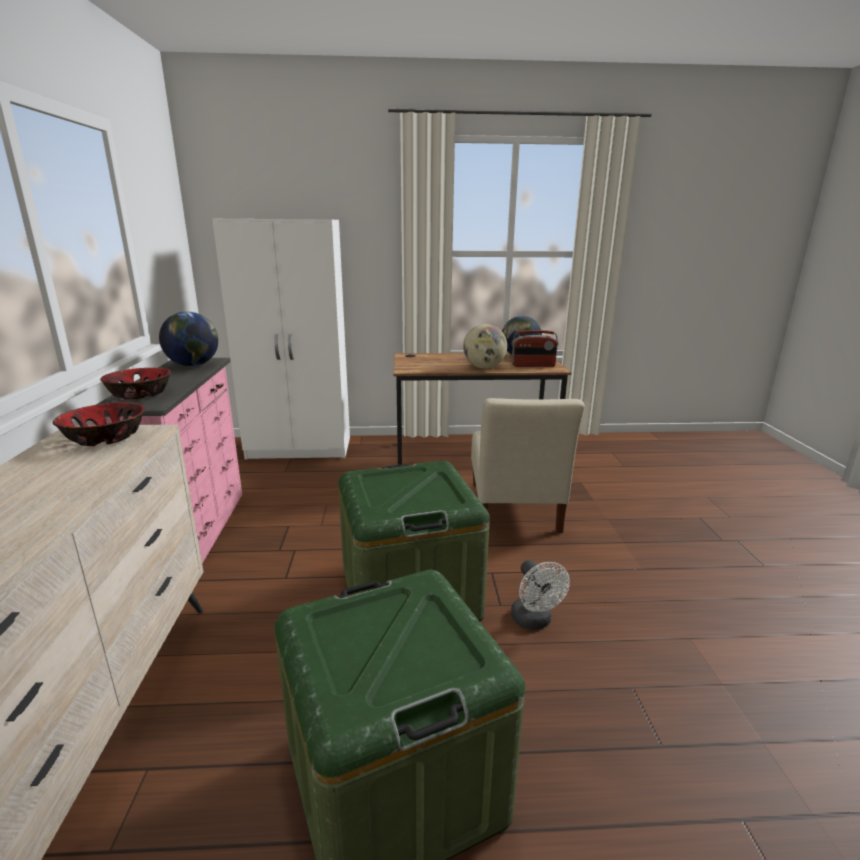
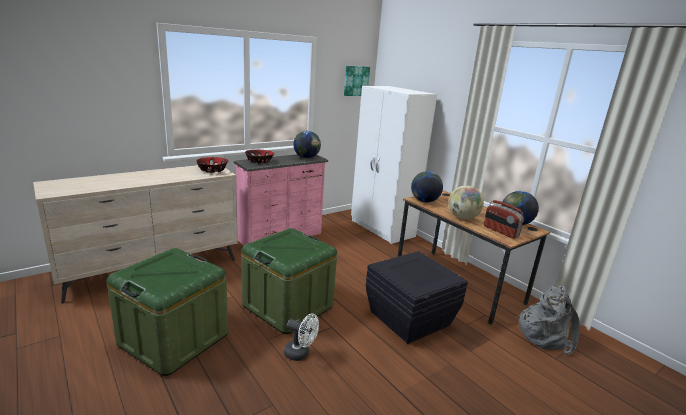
camera: 55 degrees right, 0 degrees up
(168, 214) = (356, 81): none -> picture
(417, 368) = (424, 201): none -> globe
(513, 509) = (409, 318): beige chair -> black storage box
(534, 621) = (300, 354): white fan -> white fan turned 105 degrees counterclockwise
(589, 455) = (545, 334): none -> grey backpack

